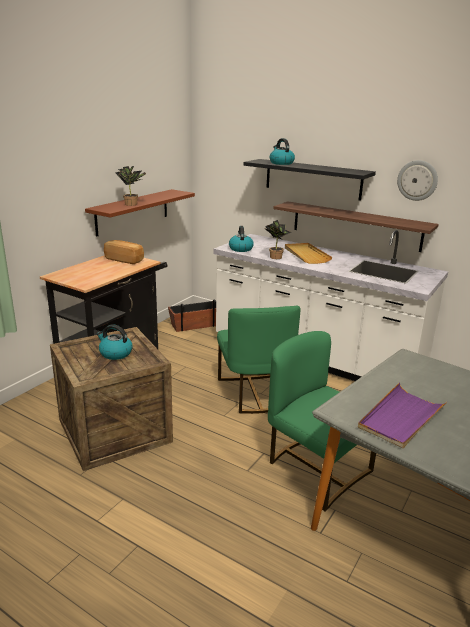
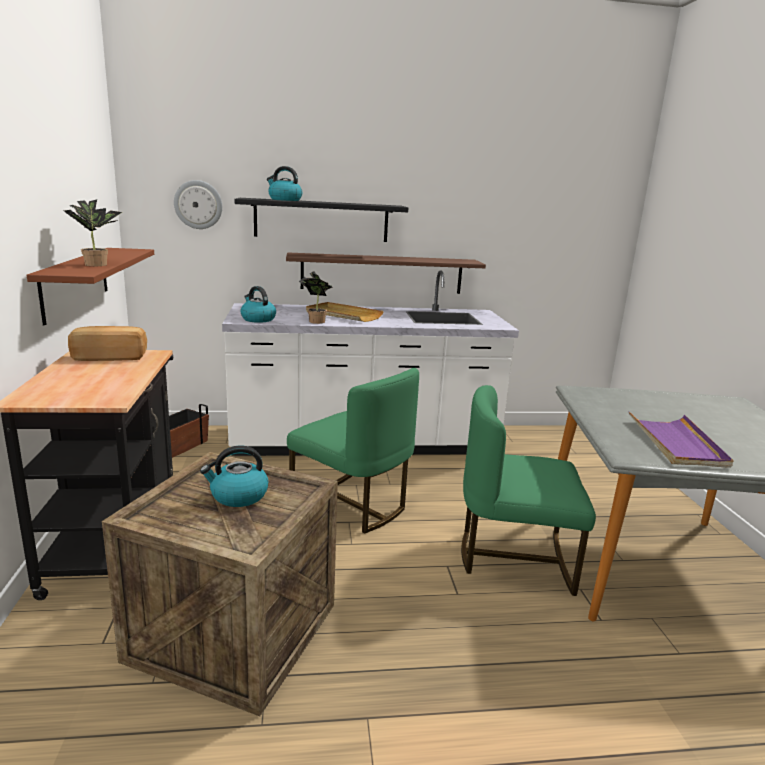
camera: 40 degrees left, 5 degrees down
(417, 180) = (449, 213): wall clock -> wall clock (198, 204)

